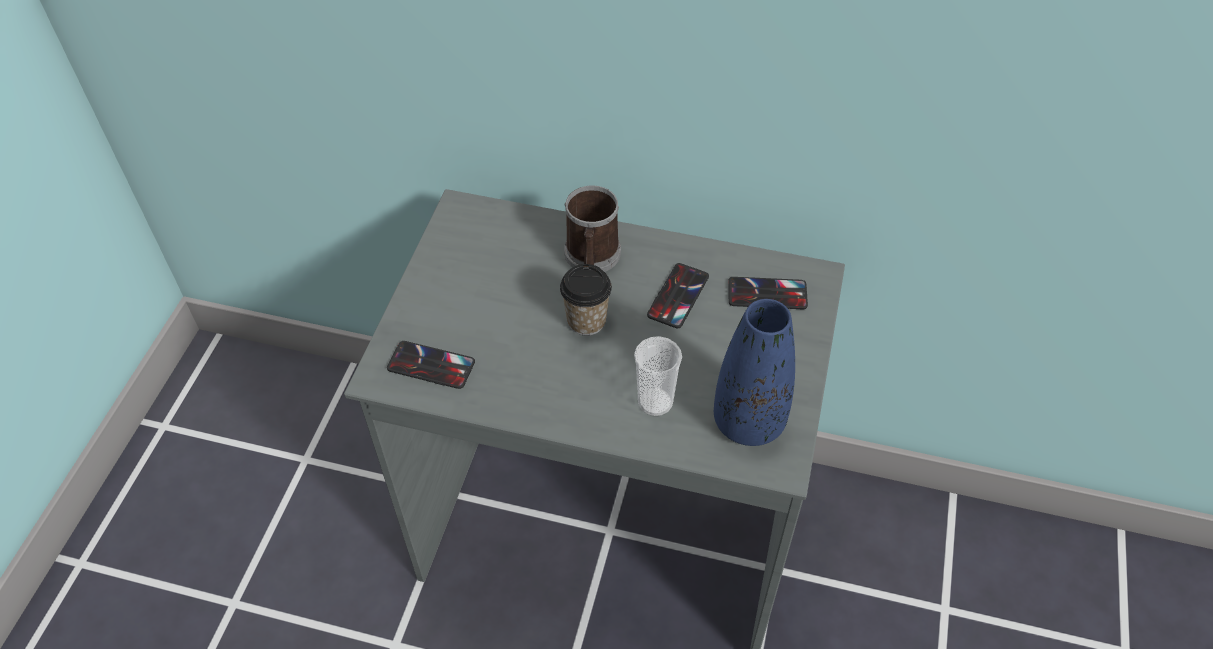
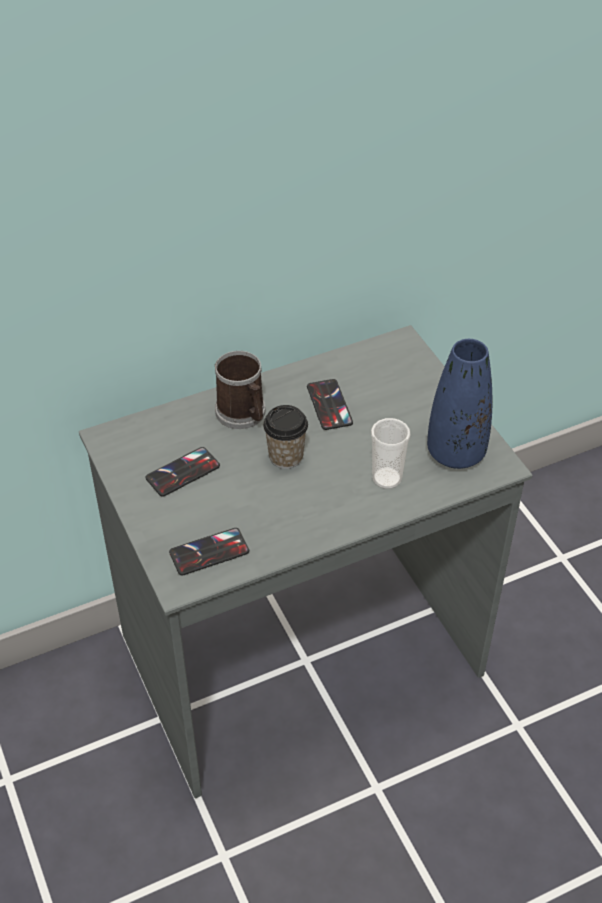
camera: 40 degrees left, 5 degrees down
(767, 294) = (384, 370): phone -> phone (183, 472)

